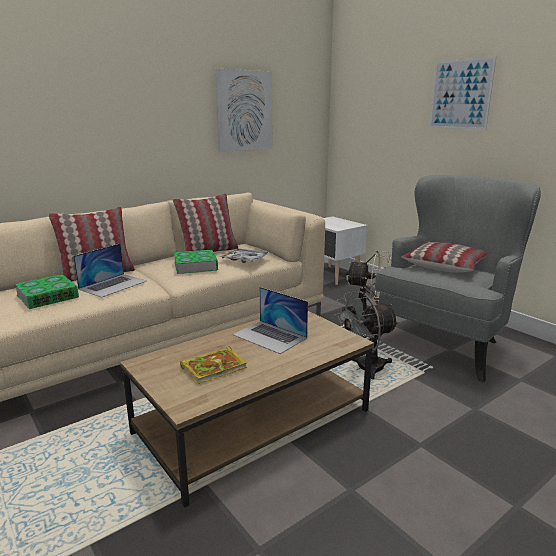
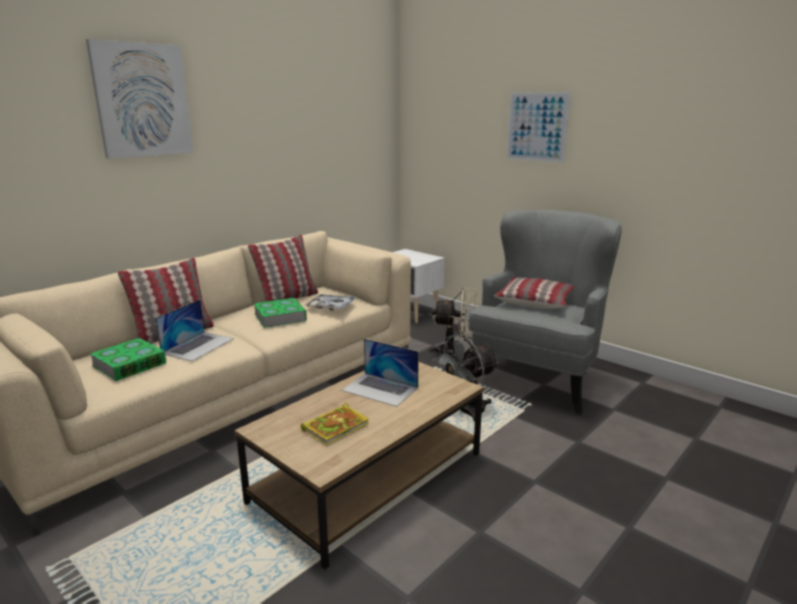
camera: 10 degrees left, 0 degrees up
(244, 111) = (310, 142): picture -> picture (142, 100)

